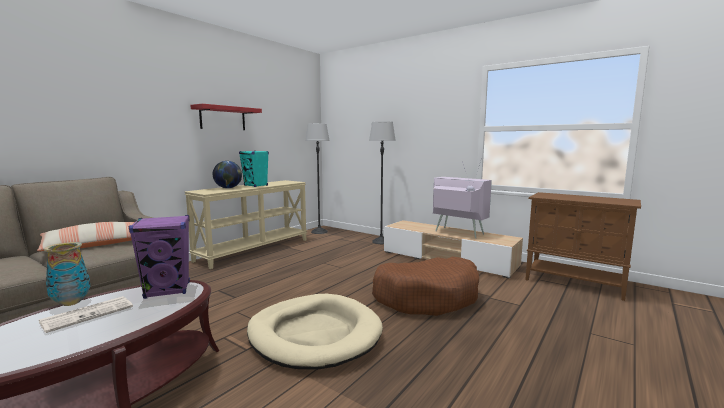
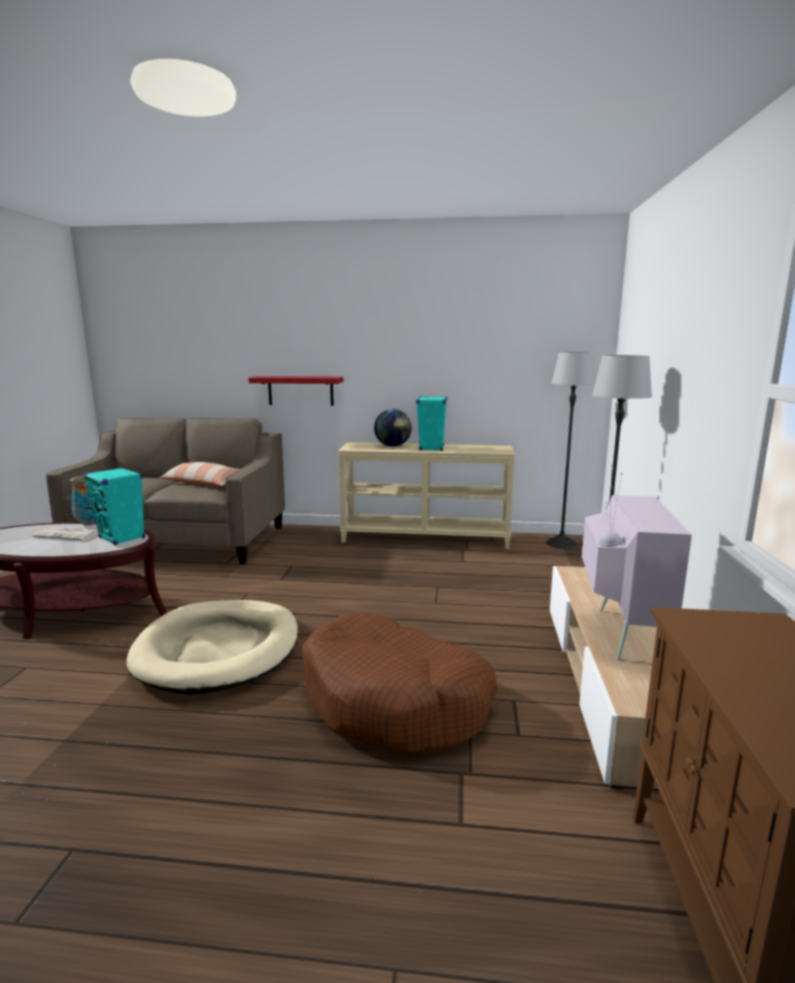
camera: 60 degrees right, 5 degrees up
(168, 290) = (122, 538): purple speaker -> turquoise speaker
(222, 118) = (409, 349): red shelf -> red shelf (300, 390)

